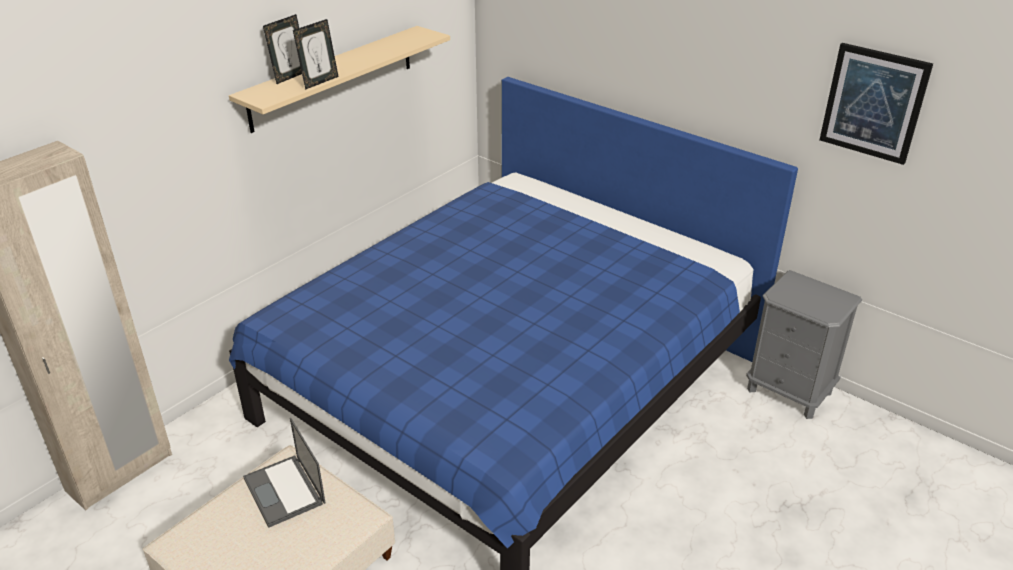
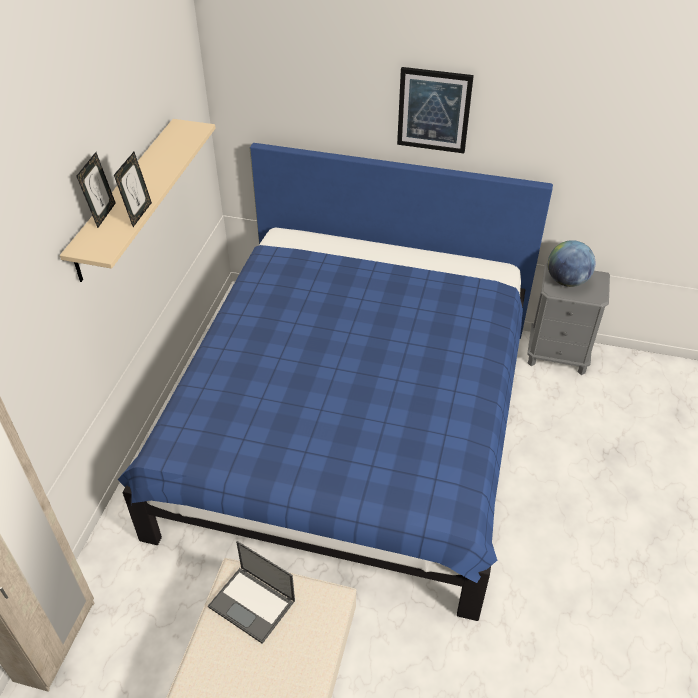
camera: 25 degrees left, 10 degrees up
(801, 291) = (566, 281): none -> globe
(874, 103) = (617, 124): picture -> picture (434, 110)

